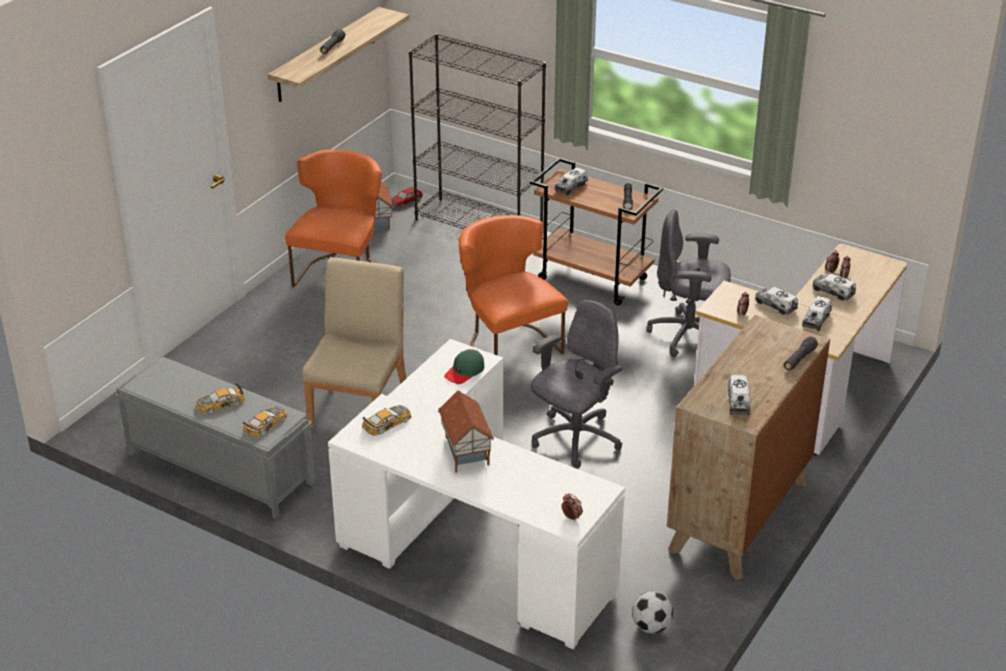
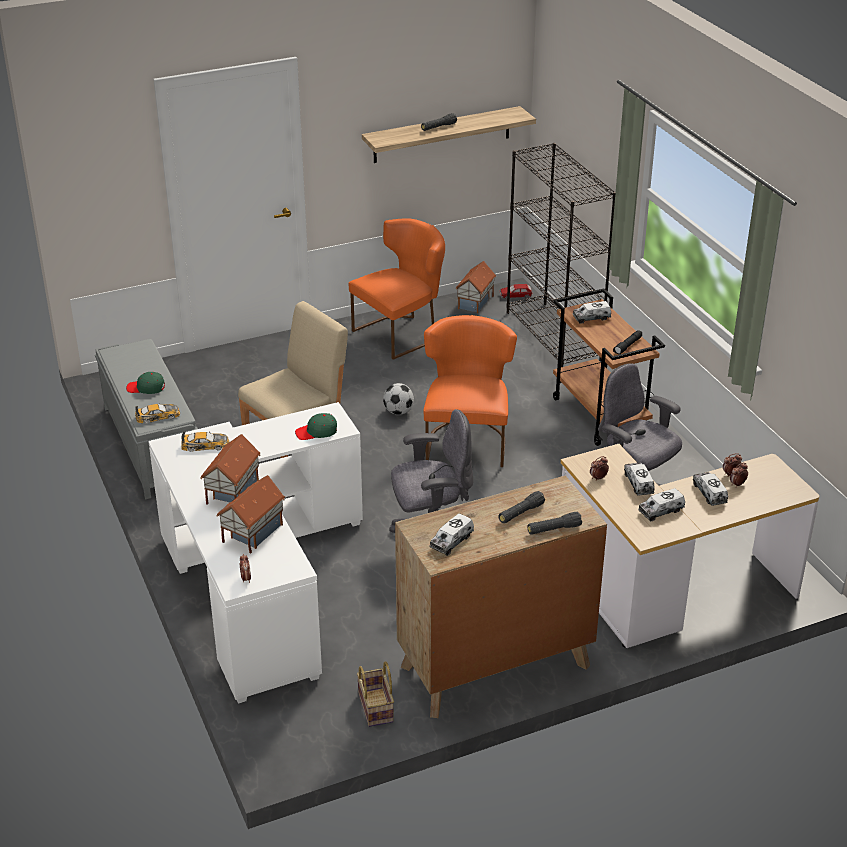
camera: 35 degrees right, 0 degrees up
(220, 404) = (146, 388): toy car -> green cap
(527, 478) = (252, 533): none -> toy house
(650, 627) = (317, 718): football -> football (398, 411)
(688, 594) = (377, 708): none -> basket
(760, 358) = (521, 513): none -> black flashlight

